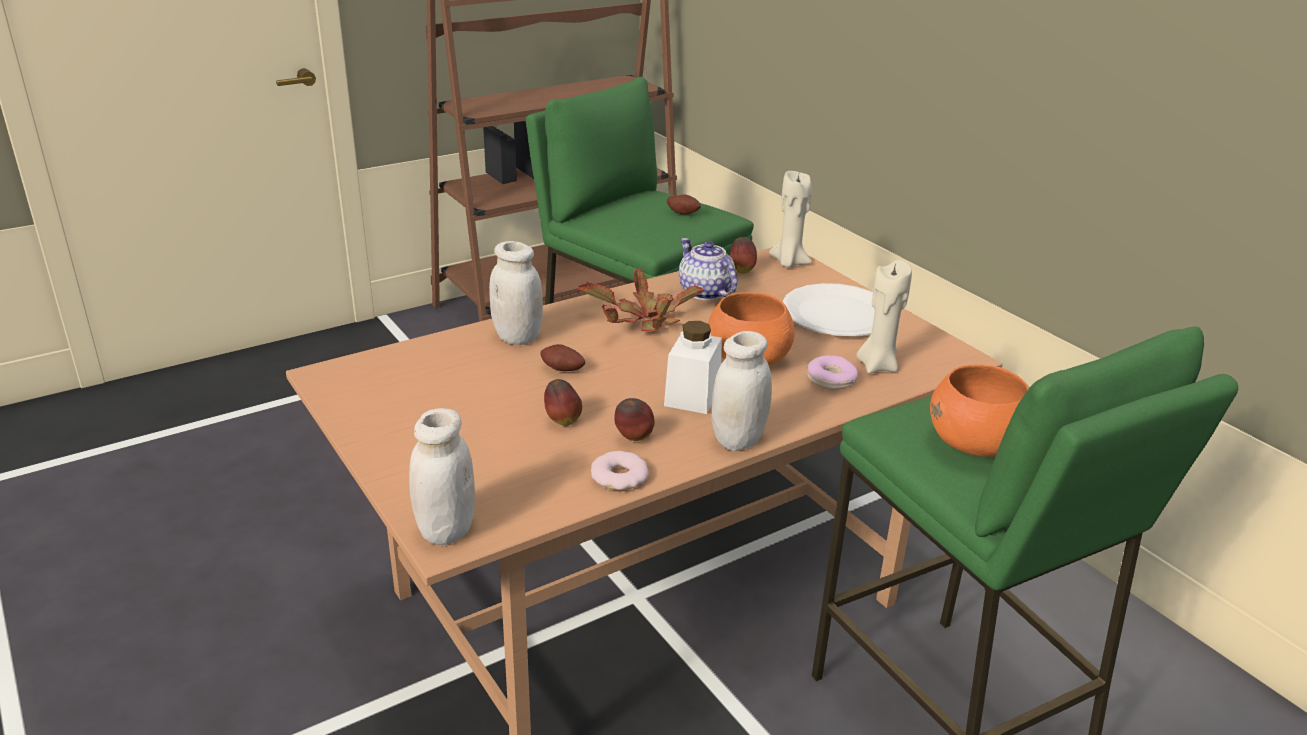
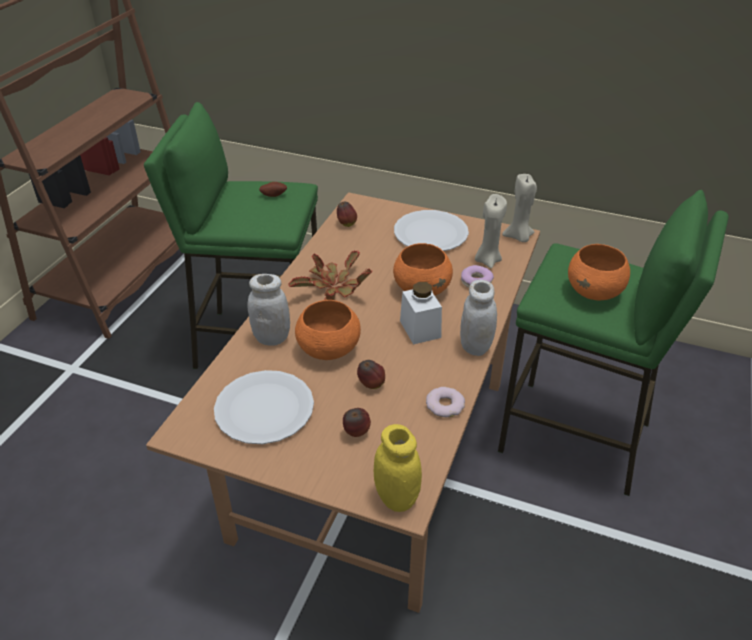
camera: 35 degrees left, 10 degrees up
(426, 391) = (264, 409): none -> white plate
(446, 529) = (396, 497): white jar -> yellow jar
(562, 370) = (328, 349): potato -> orange bowl
(633, 438) = (423, 375): apple -> apple (356, 433)
(705, 292) = (344, 250): teapot -> none
(789, 262) = (365, 206): beige candle -> beige candle (518, 237)

